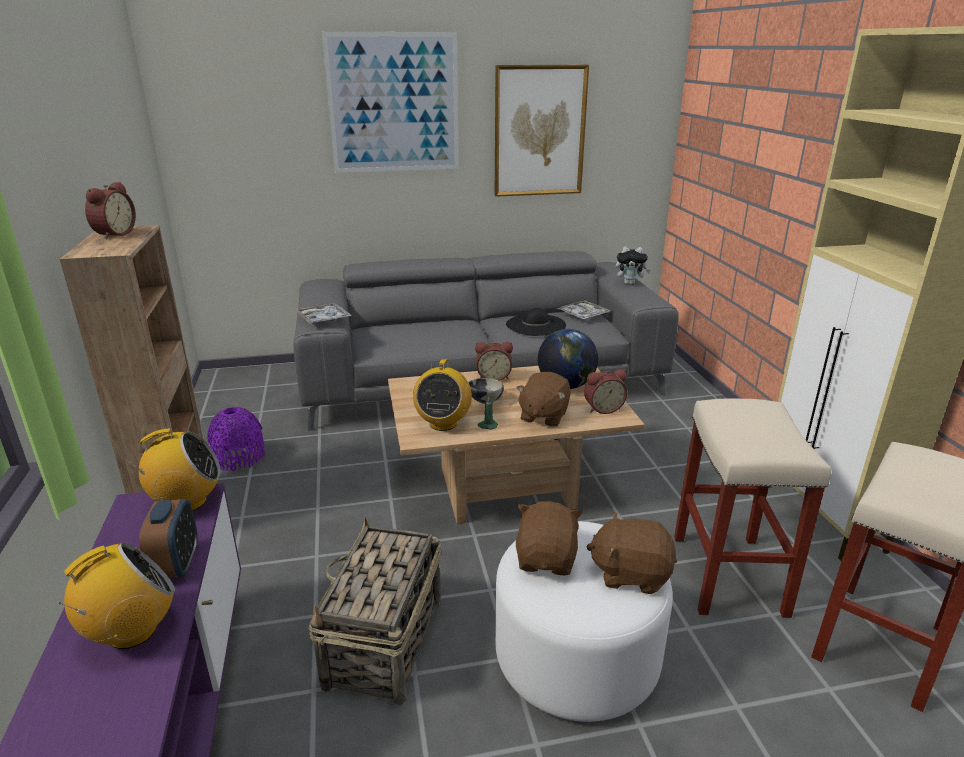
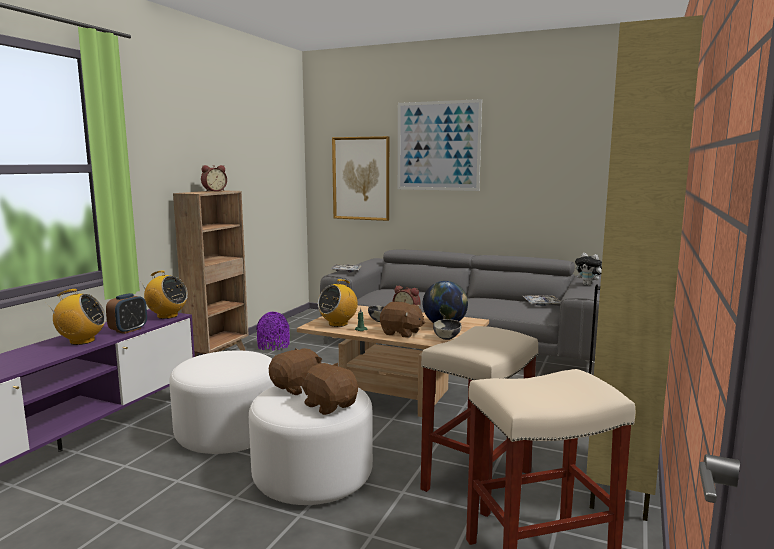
camera: 35 degrees right, 15 degrees down
(384, 643) = (228, 432): basket -> white ottoman
(535, 325) = (494, 302): black hat -> none
(539, 131) = (541, 166): picture -> picture (361, 178)
(543, 416) = (401, 333): brown plush toy -> brown plush toy turned 120 degrees counterclockwise
(602, 408) = (447, 338): alarm clock -> bowl

